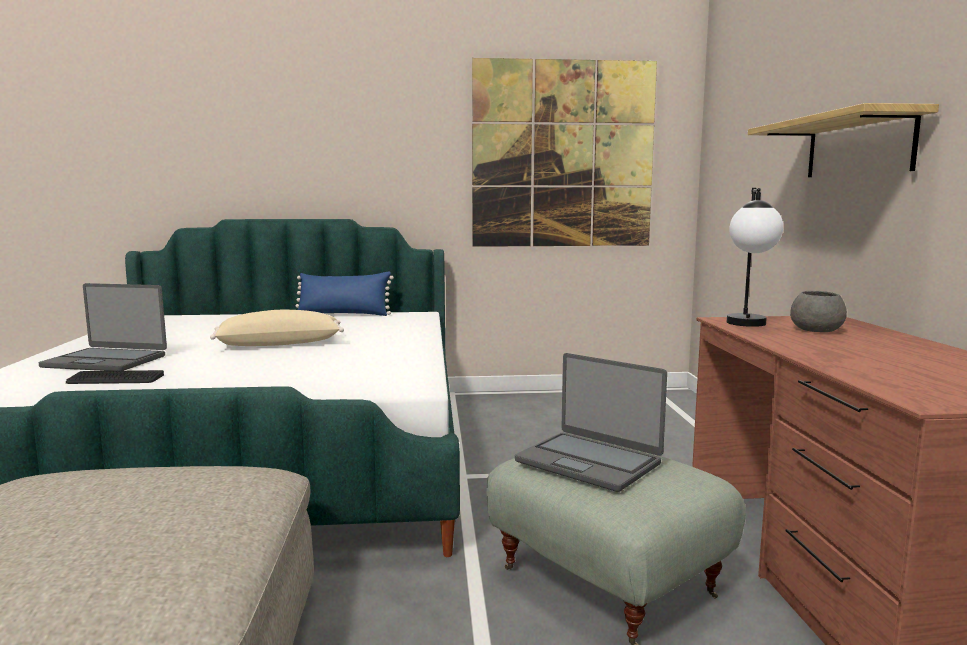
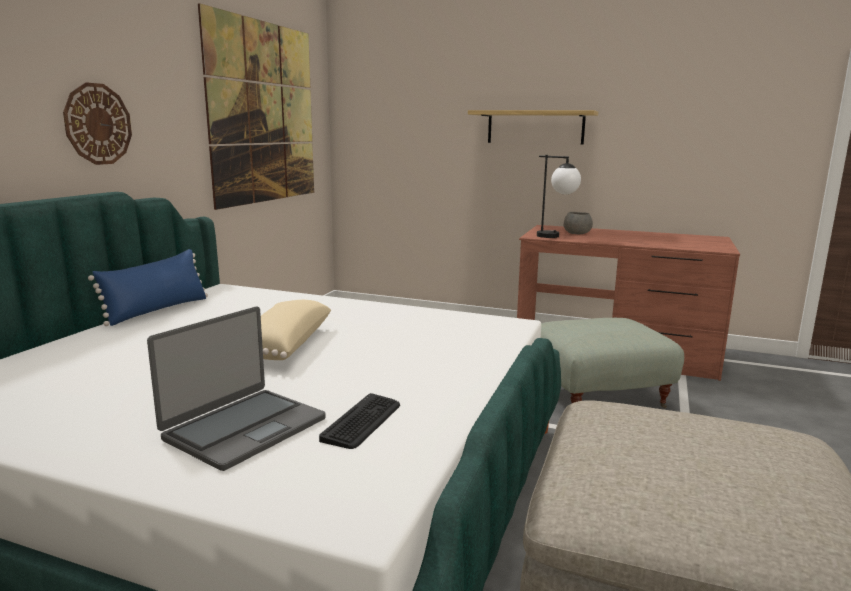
camera: 65 degrees left, 5 degrees up
(349, 167) = (98, 124): none -> wall clock
(589, 462) = (600, 330): laptop -> none

